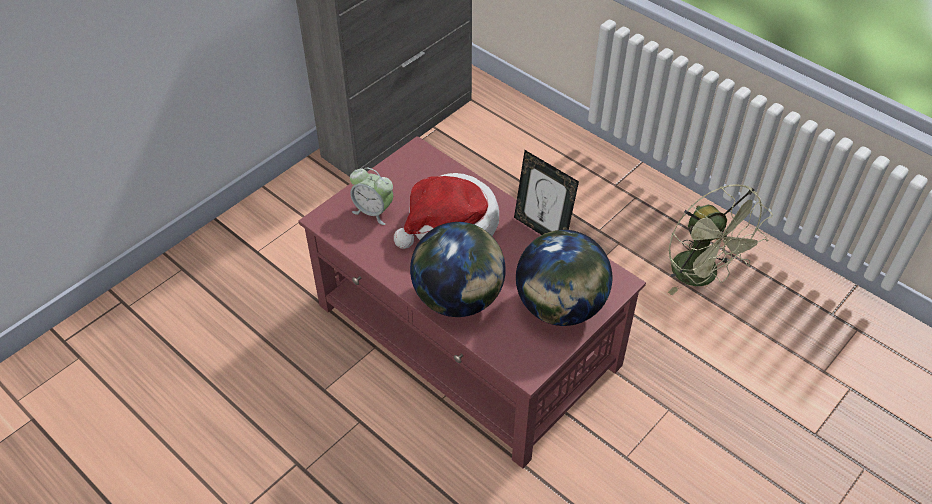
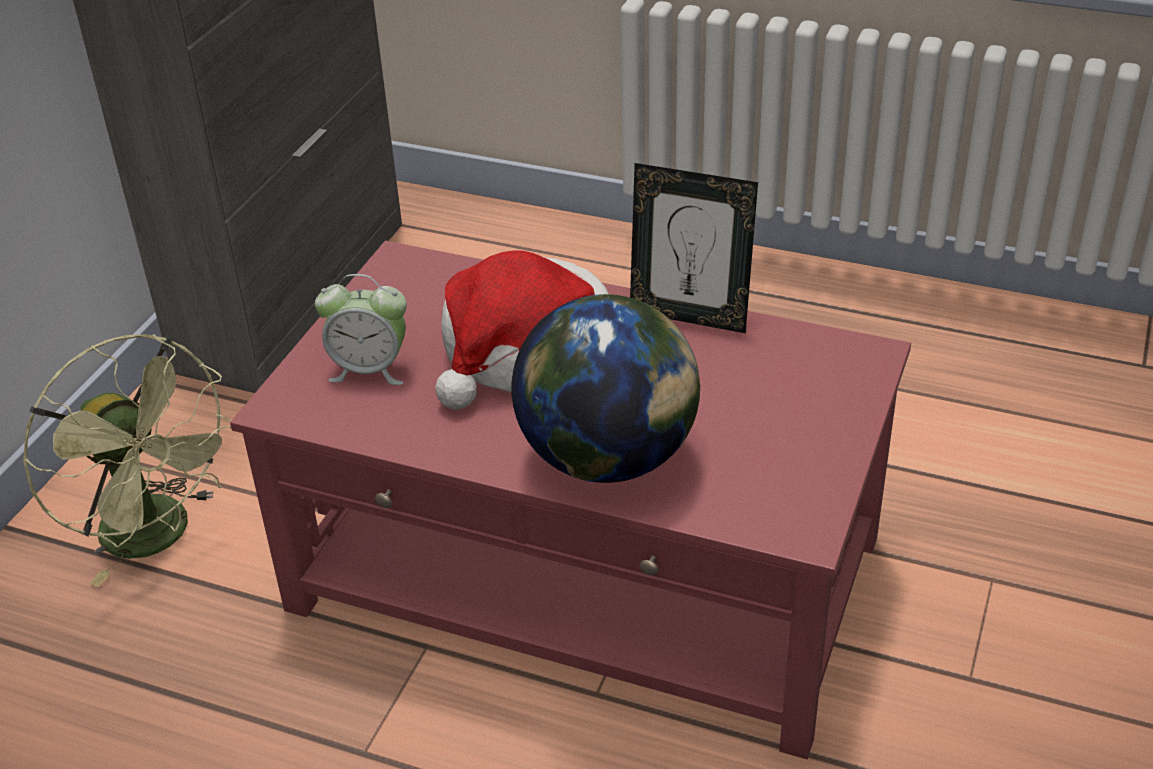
camera: 20 degrees left, 10 degrees down
(560, 307) = (795, 418): globe -> none
(702, 276) = (920, 371): green fan -> green fan (159, 537)

